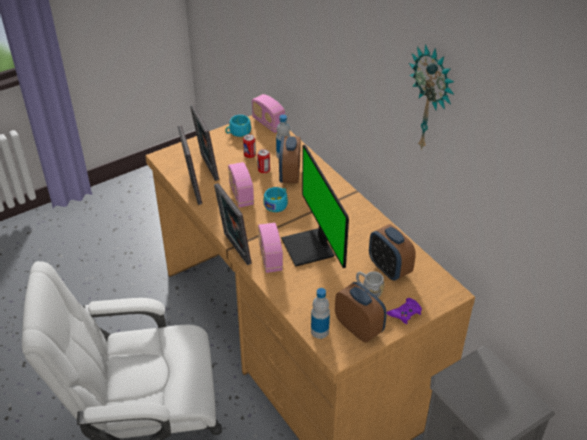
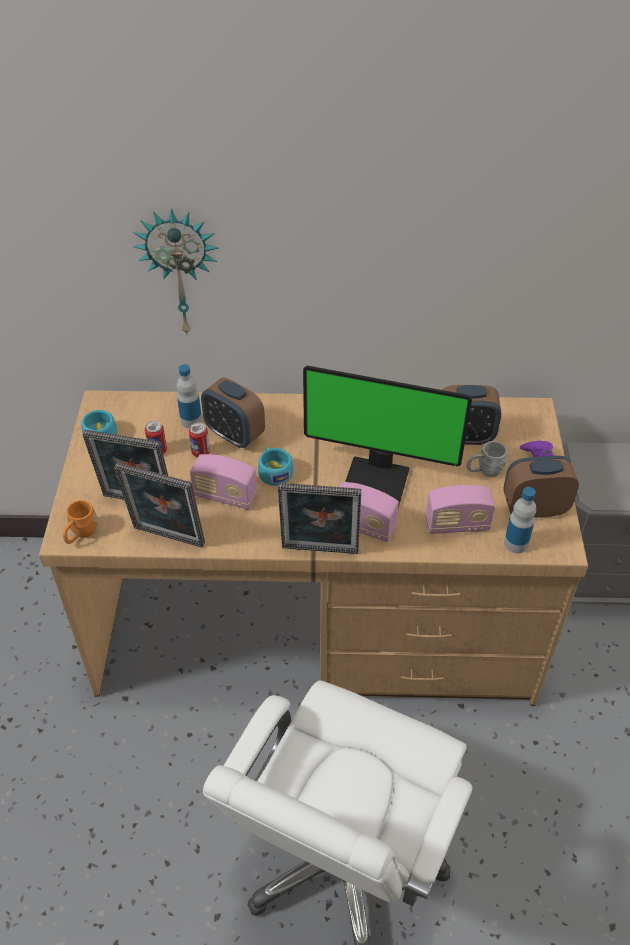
camera: 55 degrees left, 5 degrees up
(169, 160) = (81, 534): none -> orange mug
(268, 123) = (115, 403): radio -> radio (457, 525)
(431, 99) = (446, 207): wall clock -> wall clock (180, 272)

